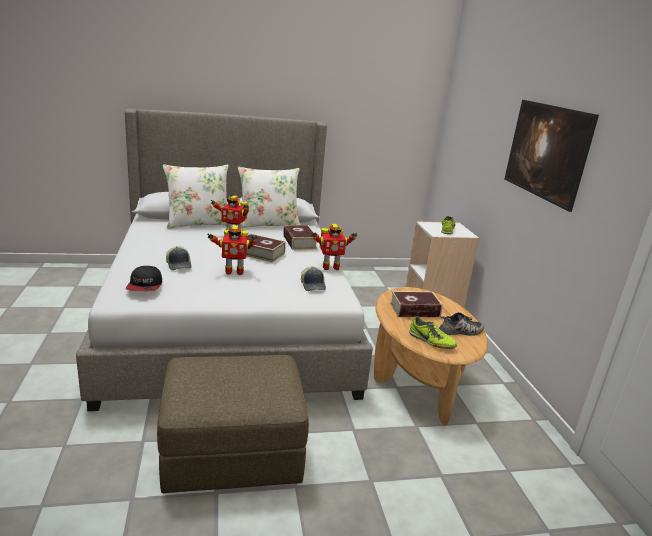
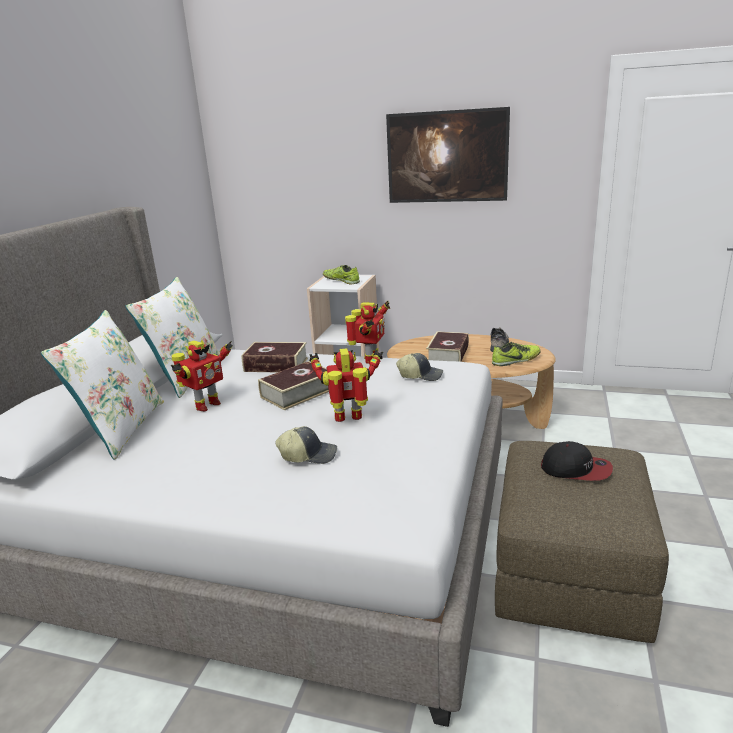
camera: 60 degrees left, 0 degrees up
(145, 285) = (376, 490): cap -> cap (576, 469)
(233, 272) = (349, 419): toy robot -> toy robot turned 120 degrees counterclockwise

